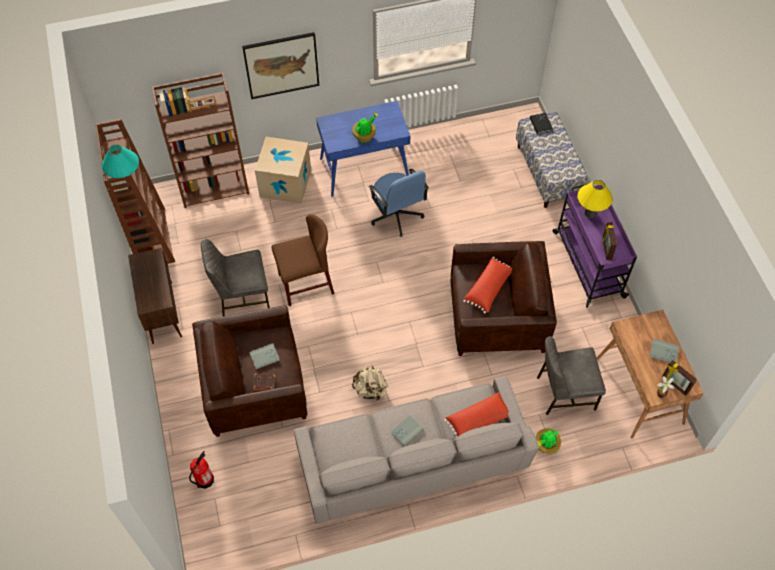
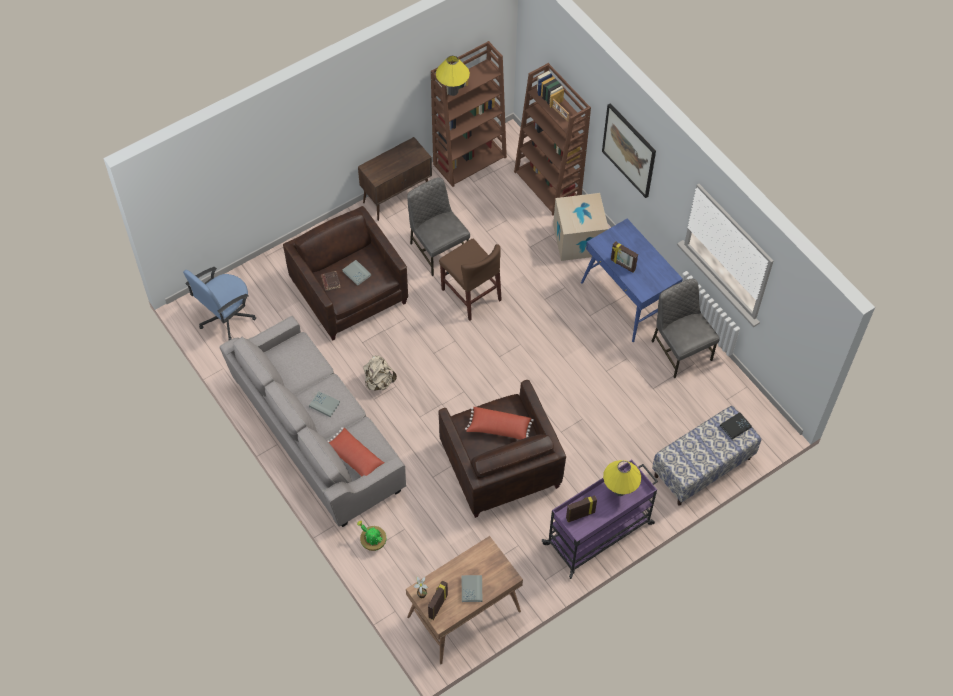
camera: 70 degrees right, 0 degrees up
(126, 181) = (452, 91): turquoise table lamp -> yellow table lamp
(204, 480) = (250, 286): fire extinguisher -> none
(365, 136) = (622, 265): potted plant -> picture frame
(396, 215) = (582, 344): blue office chair -> blue office chair (225, 317)
(564, 392) = (436, 546): grey chair -> grey chair (680, 350)

